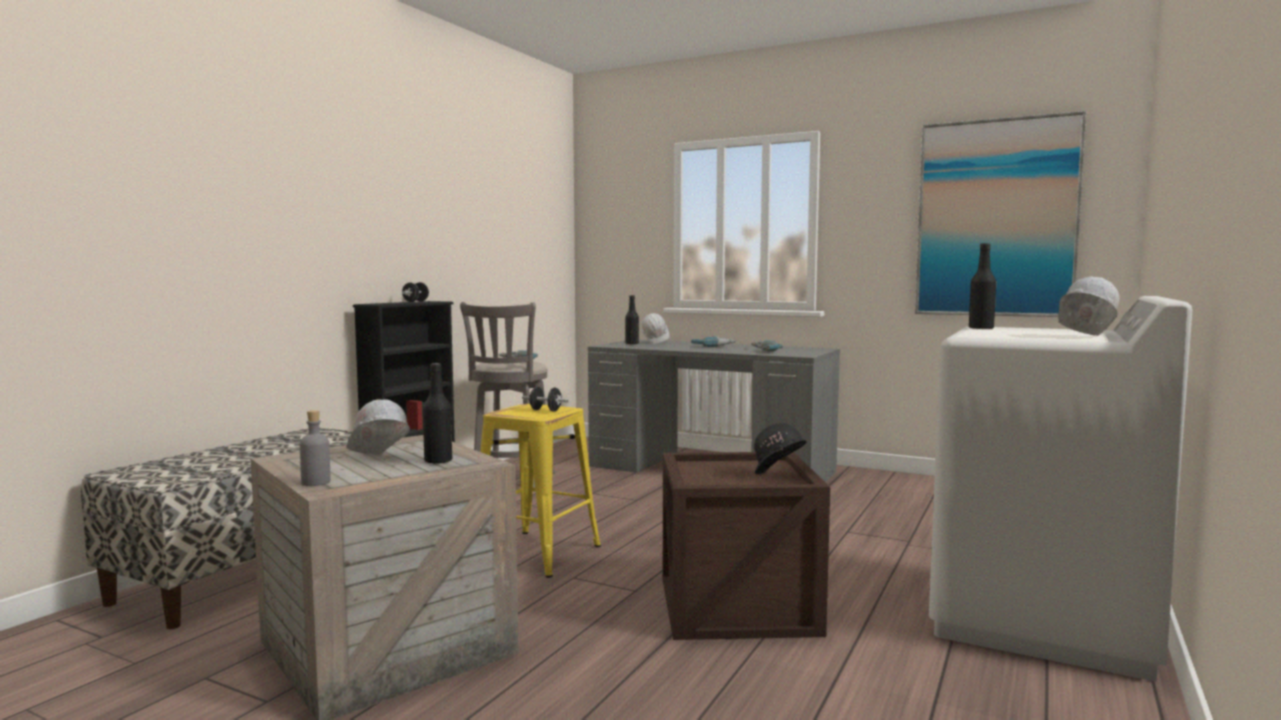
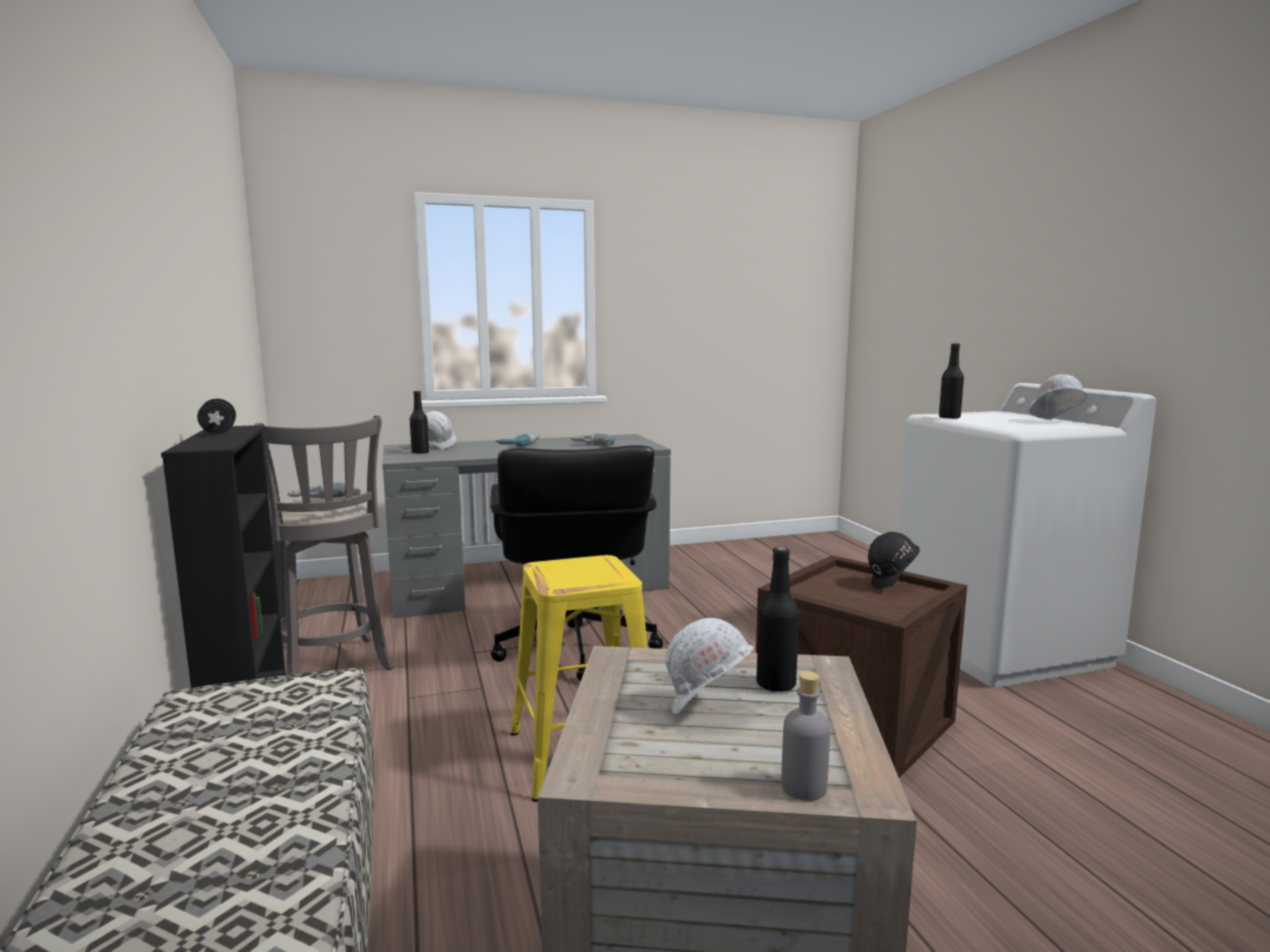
camera: 45 degrees left, 5 degrees up
(545, 410) = (590, 568): black dumbbell -> none
(655, 507) = (574, 647): none -> black office chair
(996, 218) = (752, 304): picture -> none

